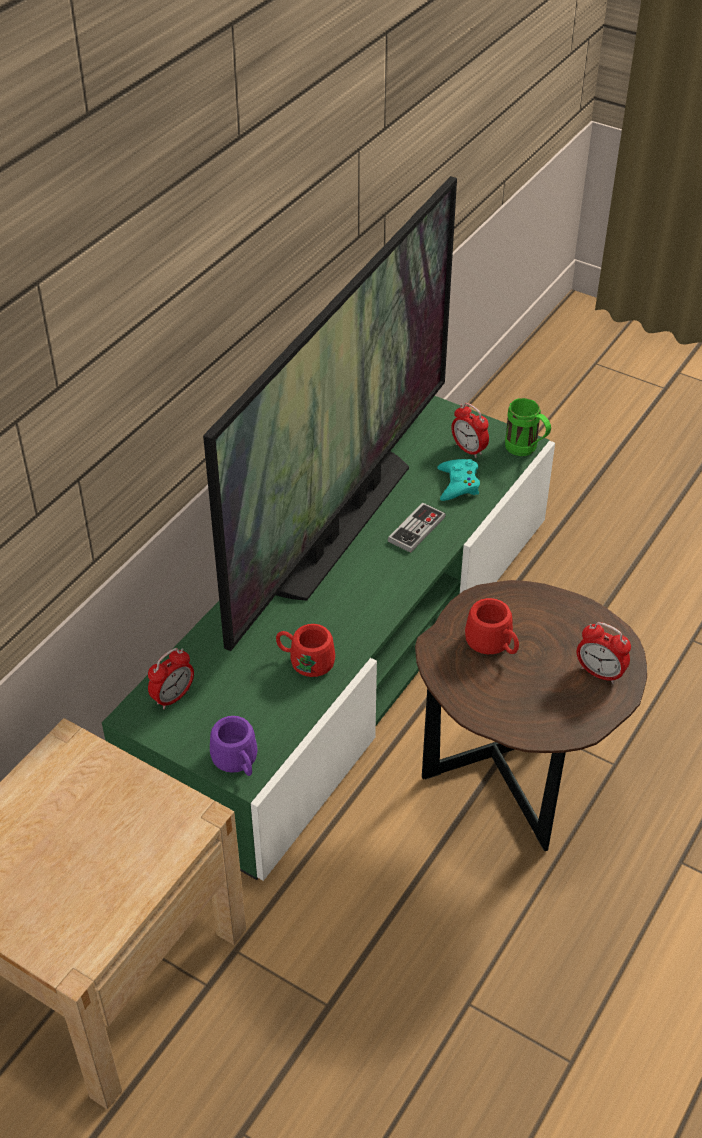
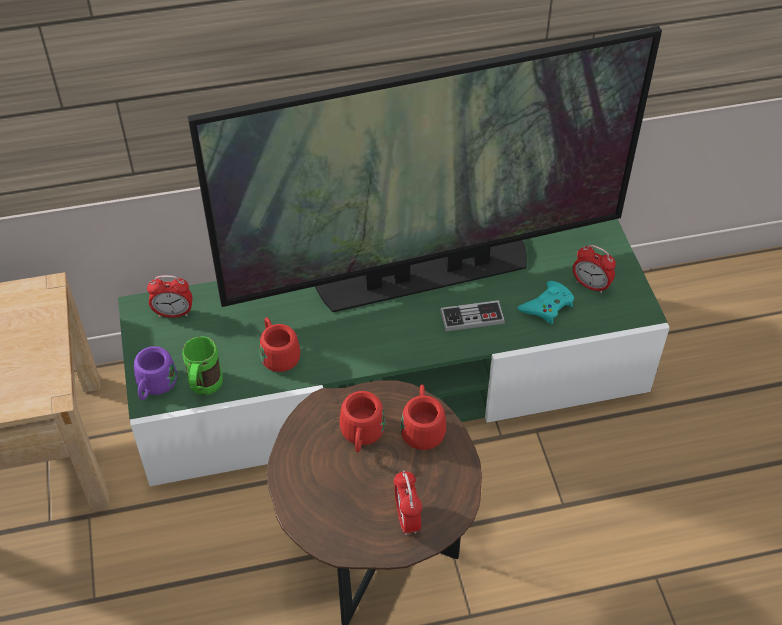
camera: 45 degrees right, 5 degrees up
(468, 449) = (590, 285): alarm clock -> alarm clock turned 60 degrees counterclockwise
(525, 607) = (422, 427): none -> red mug
(526, 450) = (636, 317): green mug -> green mug (203, 389)

